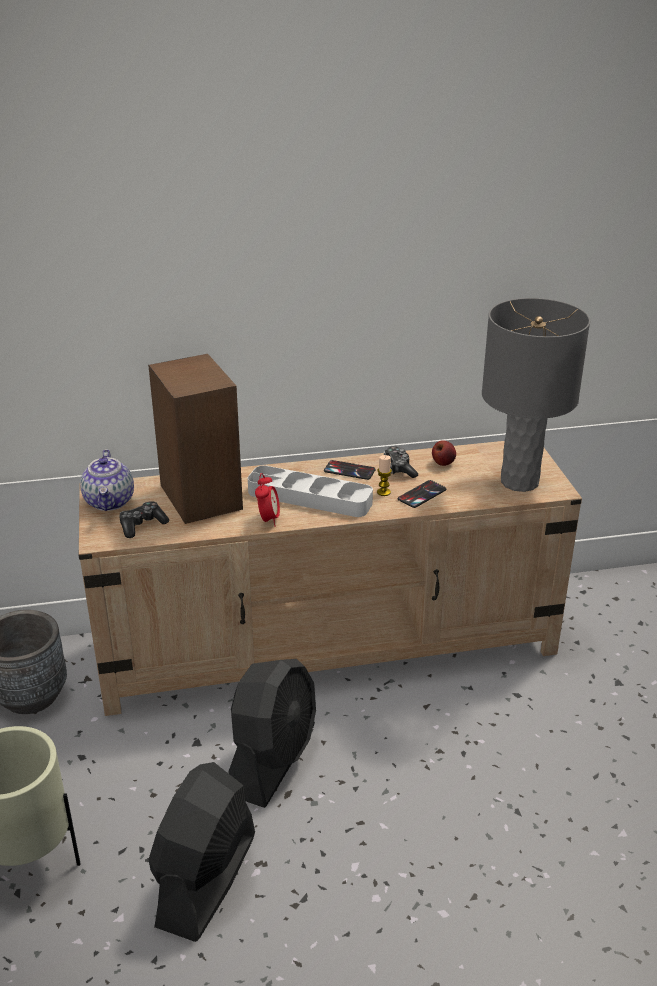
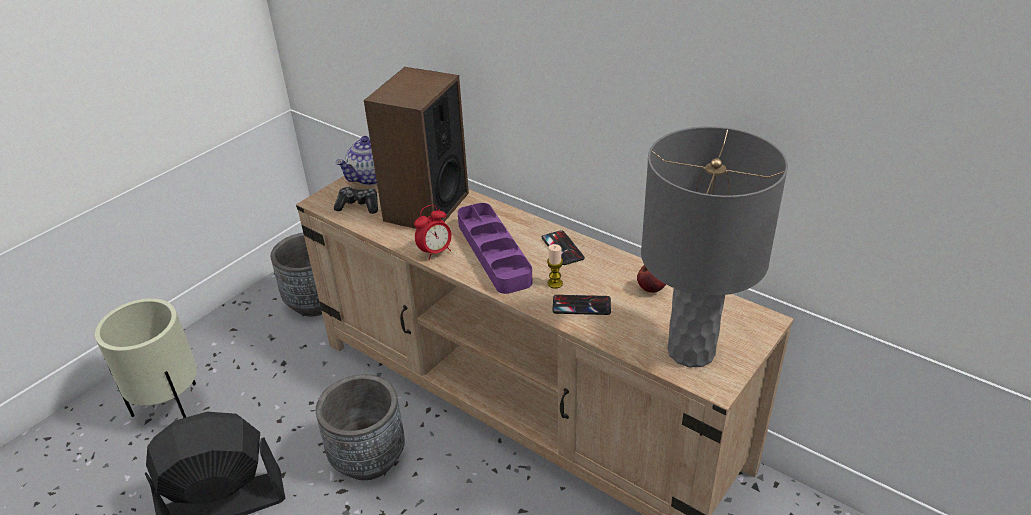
camera: 50 degrees right, 5 degrees up
(273, 759) = (369, 458): black fan -> grey planter
(309, 497) = (493, 252): grey tray -> purple tray
(399, 468) = (605, 270): game controller -> none

